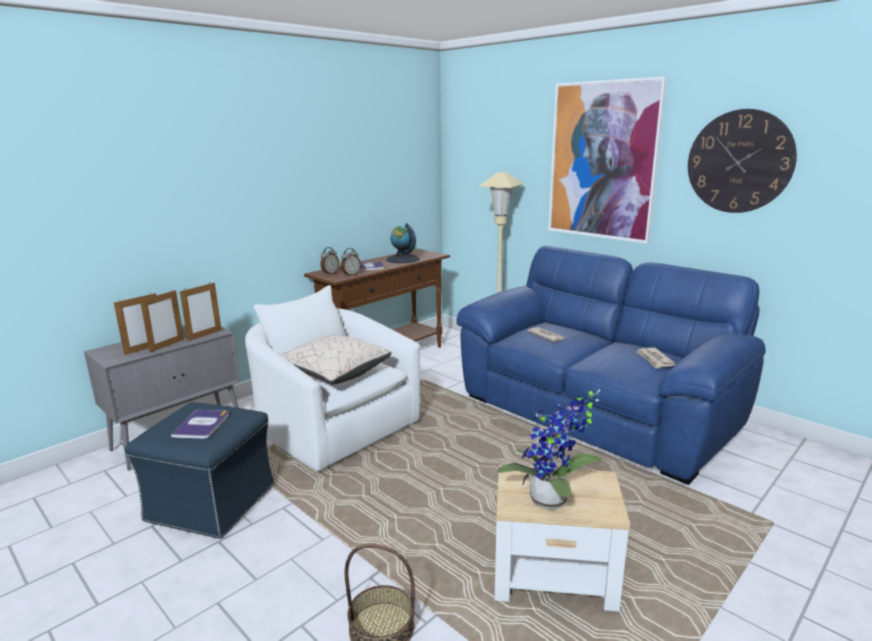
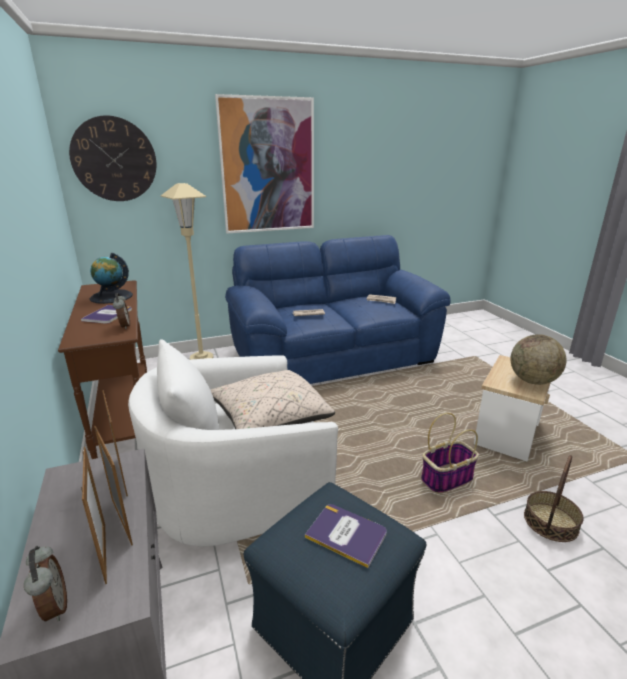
camera: 65 degrees left, 5 degrees up
(330, 273) = (95, 335): alarm clock -> alarm clock (53, 607)
(412, 534) = (447, 478): none -> basket
(551, 503) = (532, 381): potted plant -> globe
(739, 162) = (363, 162): wall clock -> wall clock (114, 159)

